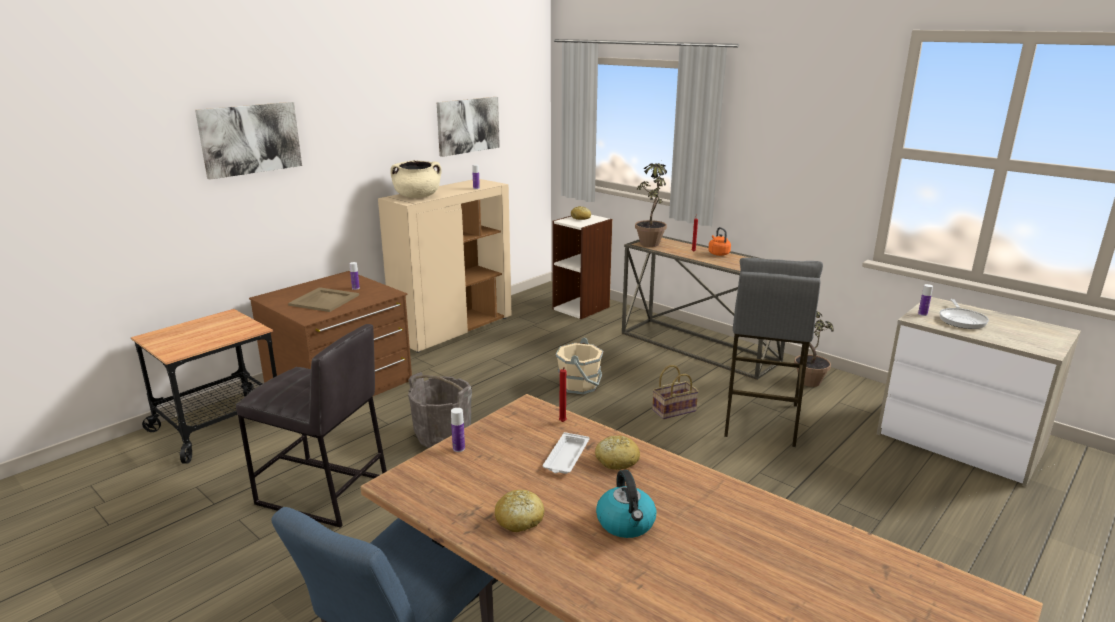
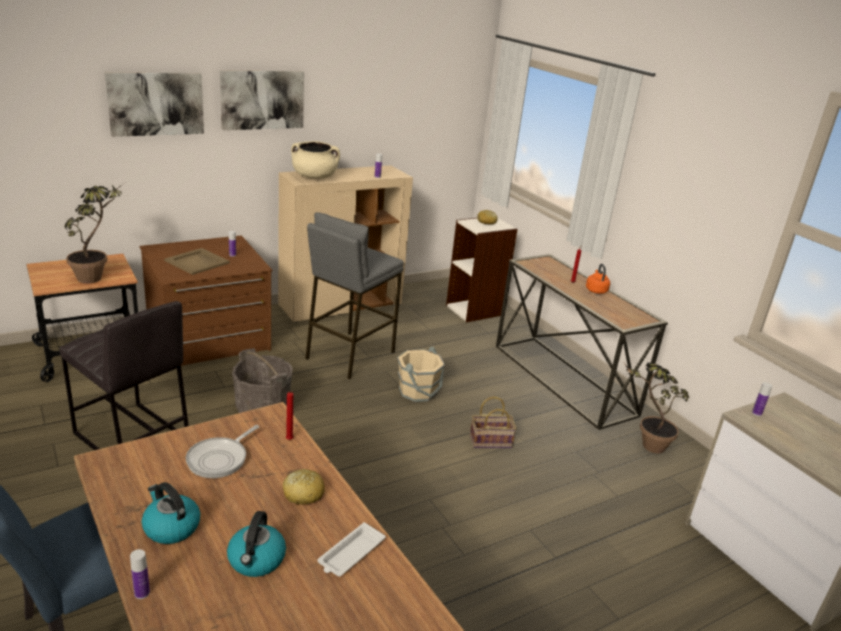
camera: 15 degrees right, 5 degrees up
(458, 448) = (179, 442): bottle -> bottle (142, 593)
(468, 125) = (388, 112): picture -> picture (262, 99)
(519, 519) = (171, 527): bread -> kettle
(566, 458) = (261, 478): white tray -> white tray (350, 554)
(651, 242) = (538, 262): potted plant -> potted plant (97, 276)
(760, 420) = (570, 474): grey stool -> grey stool (349, 355)
(961, 320) = (796, 431): frying pan -> frying pan (220, 459)

